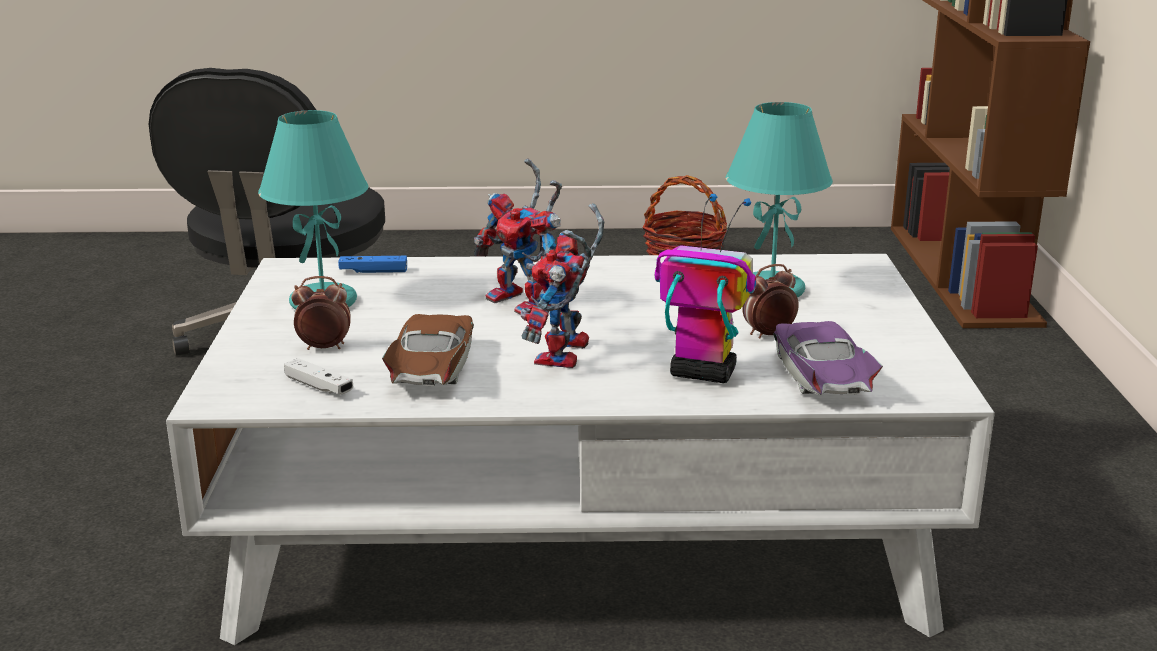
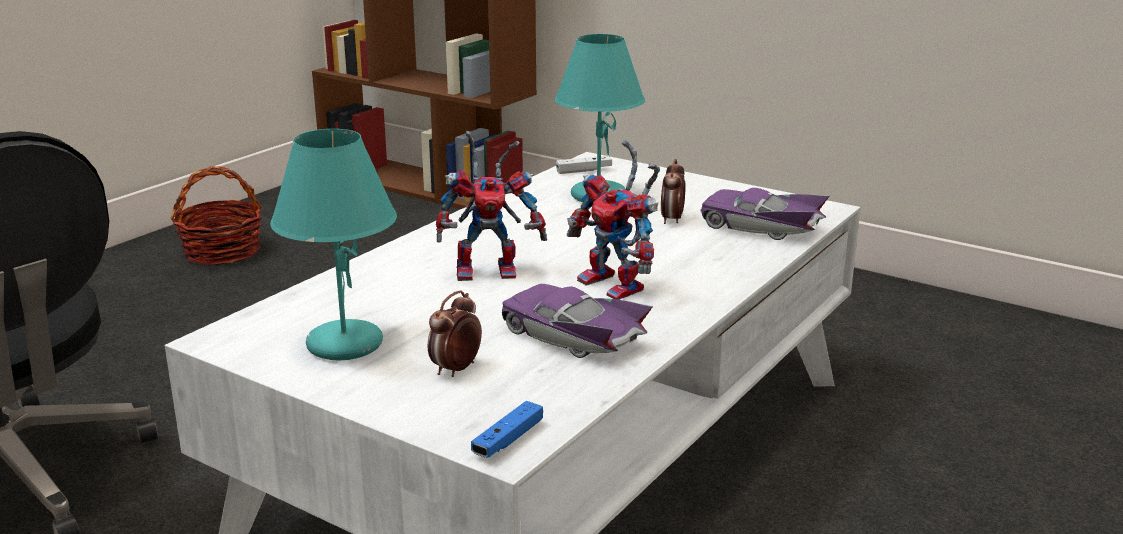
camera: 55 degrees left, 0 degrees up
(319, 386) = (541, 392): white game controller -> white game controller (584, 170)
(373, 271) = (307, 305): blue game controller -> blue game controller (508, 440)
(432, 369) = (572, 338): brown toy car -> purple toy car
(701, 373) = (708, 256): toy robot -> none

